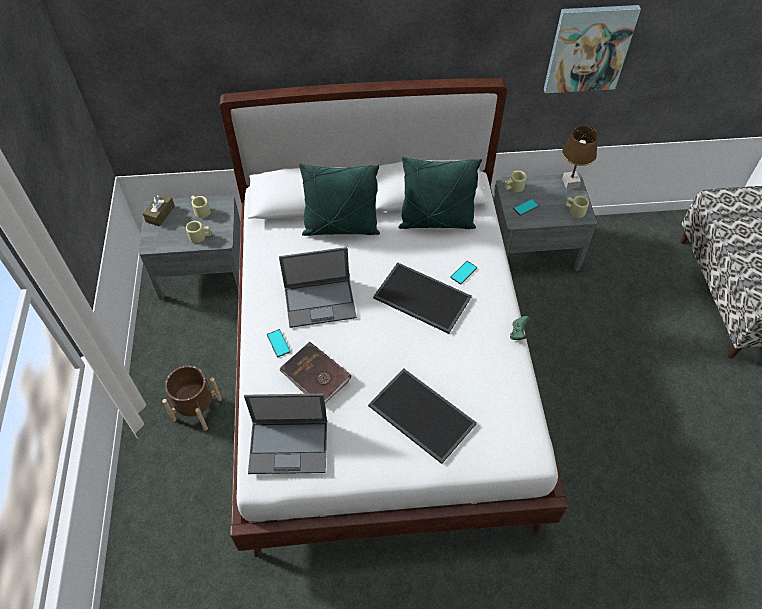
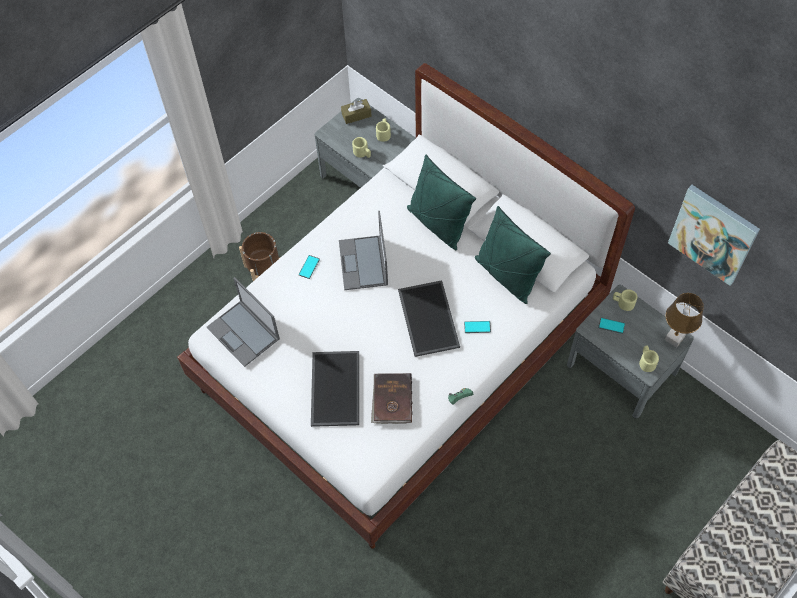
camera: 50 degrees right, 5 degrees up
(315, 376) = (304, 306): brown book -> brown book (391, 400)
(321, 302) = (363, 263): laptop -> laptop turned 45 degrees clockwise

